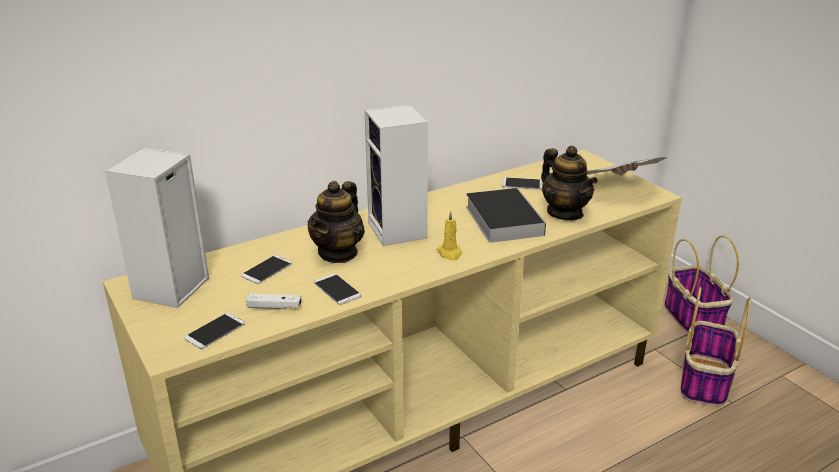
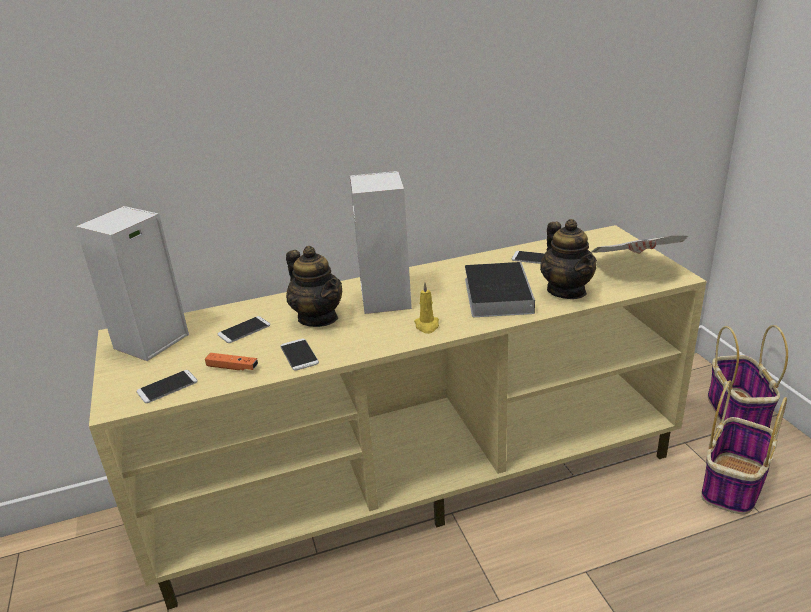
camera: 15 degrees right, 0 degrees up
(274, 307) = (232, 367): white game controller -> orange game controller
(338, 253) = (318, 318): teapot -> teapot turned 75 degrees counterclockwise

